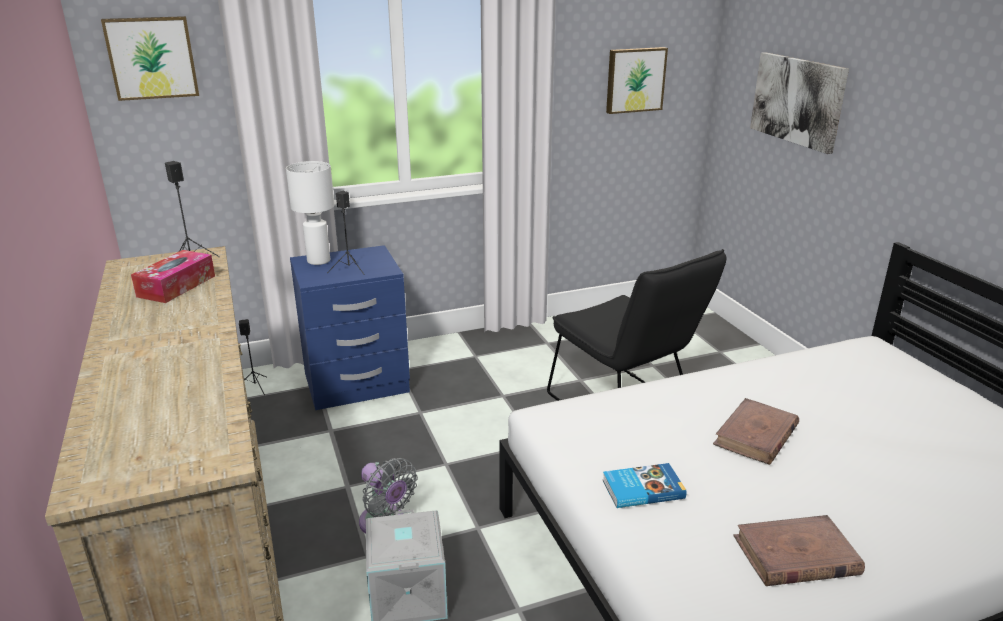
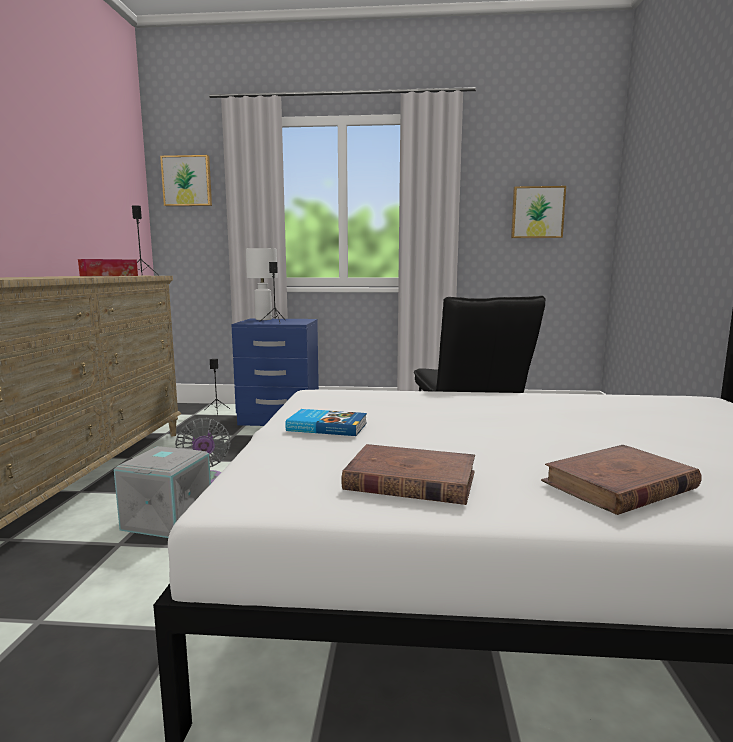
camera: 25 degrees right, 15 degrees down
(756, 435) = (487, 420): brown book -> brown book (619, 485)
(798, 100) = (667, 201): picture -> none

